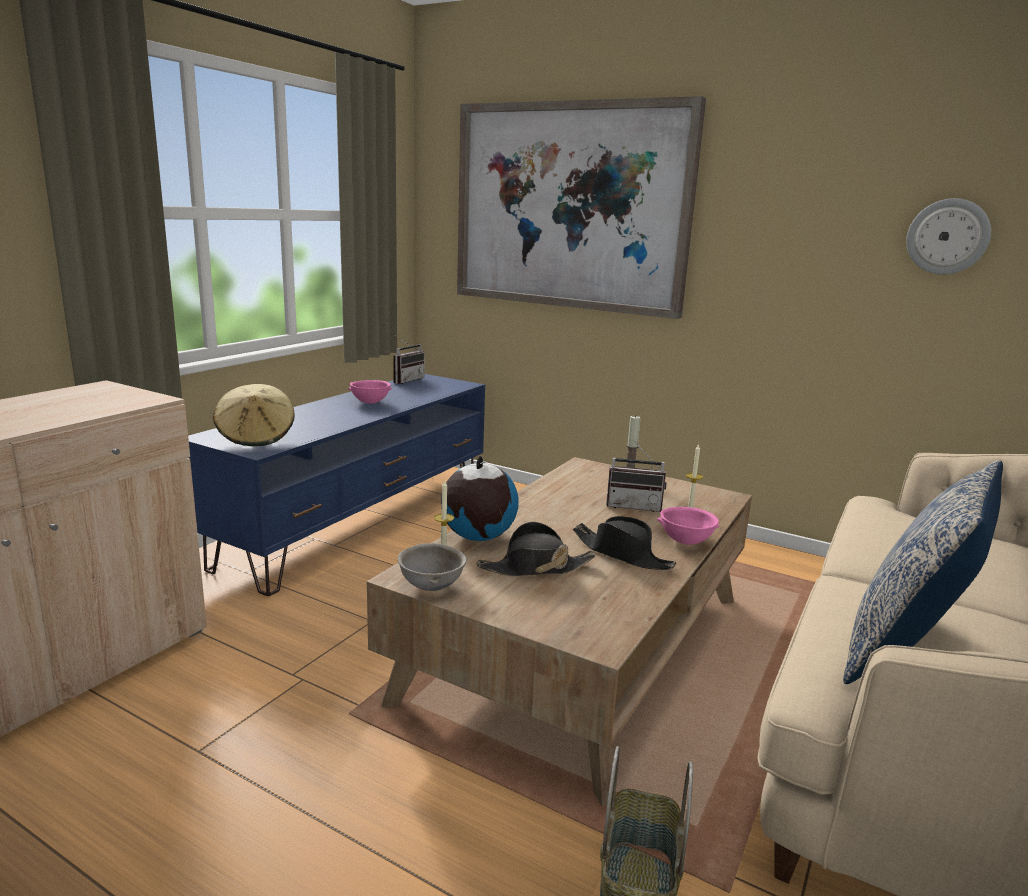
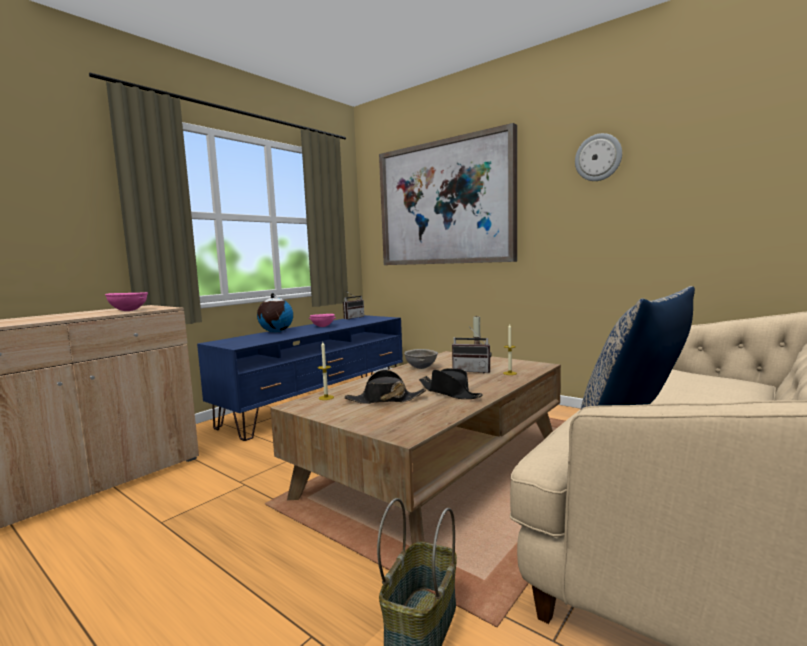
camera: 10 degrees right, 10 degrees down
(256, 437) = (242, 341): beige hat -> none
(432, 587) = (310, 409): grey bowl -> grey bowl (421, 368)
(477, 537) = (356, 387): globe -> globe (276, 332)
(685, 541) = (498, 386): pink bowl -> pink bowl (129, 311)
(947, 236) = (684, 182): wall clock -> wall clock (598, 157)

